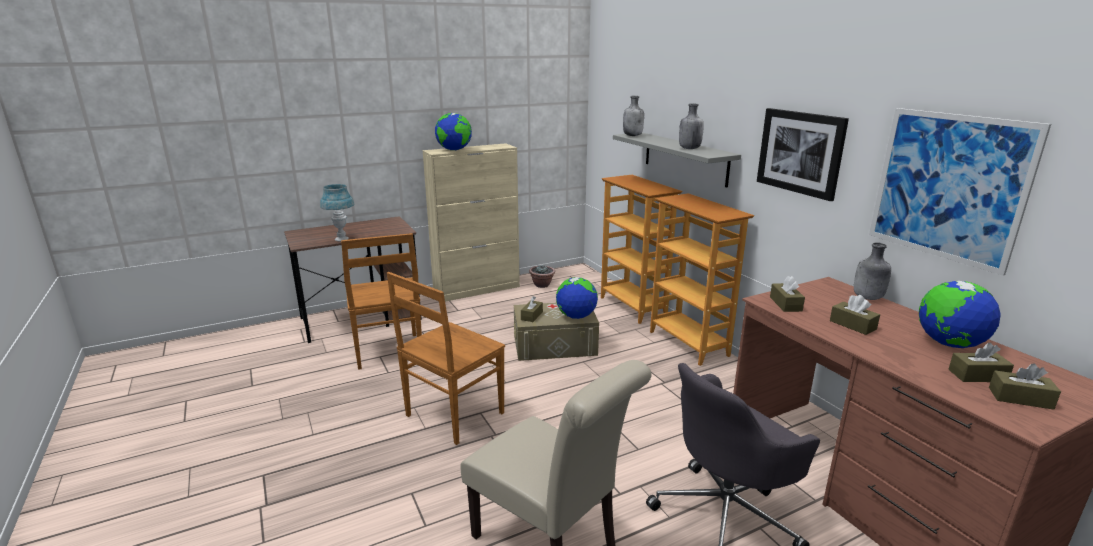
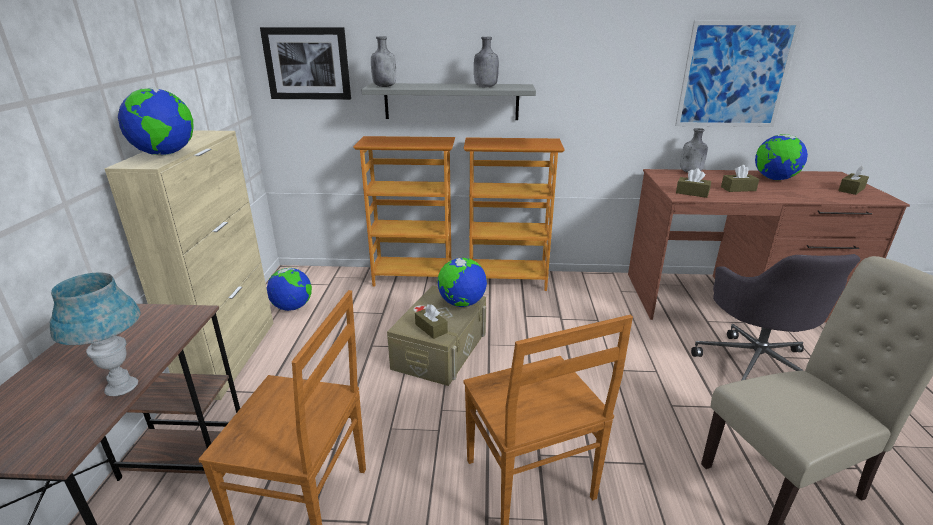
camera: 60 degrees left, 5 degrees up
(542, 285) = (292, 307): potted plant -> globe
(800, 152) = (603, 71): picture -> picture (307, 64)
(977, 375) = (821, 188): brown tissue box -> none

